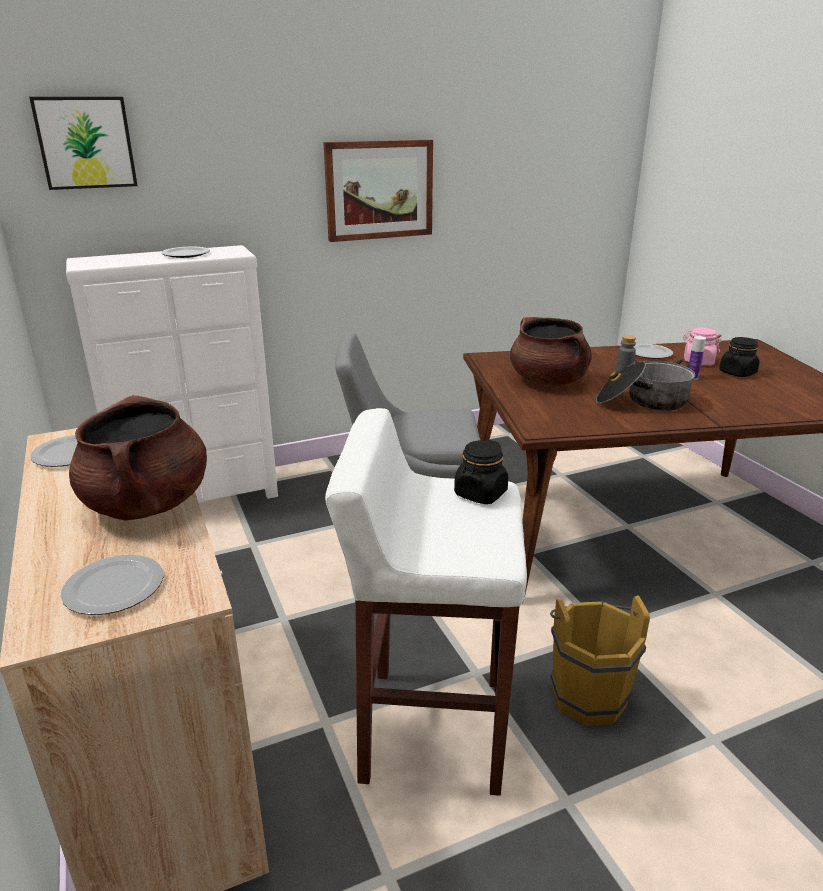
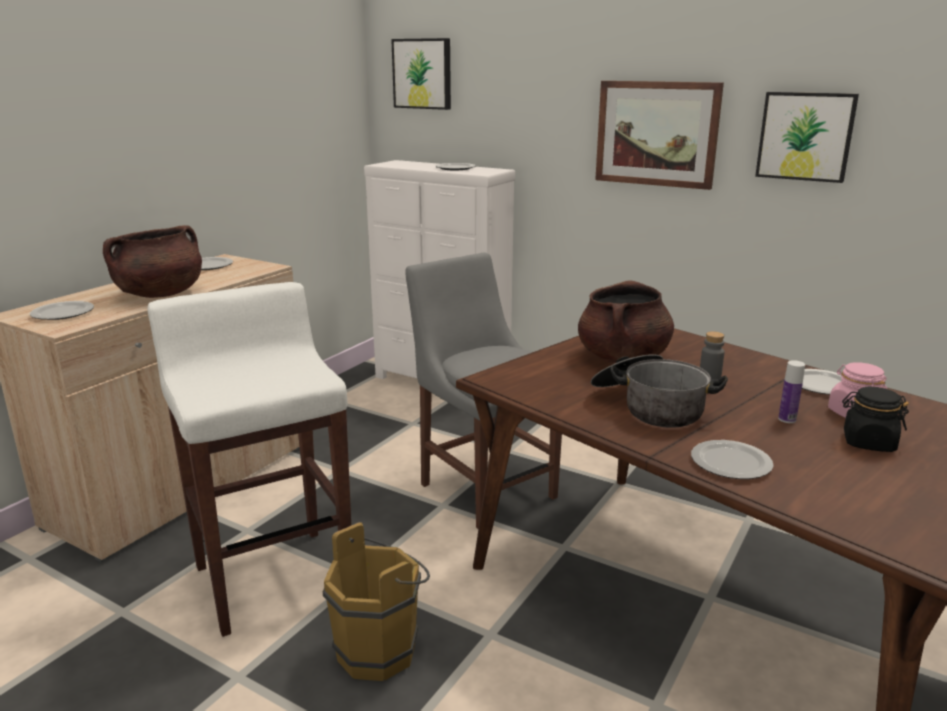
camera: 55 degrees right, 5 degrees down
(480, 494) = (301, 375): black jar -> none
(492, 180) = (805, 136): none -> picture
(743, 410) = (730, 463): none -> plate

